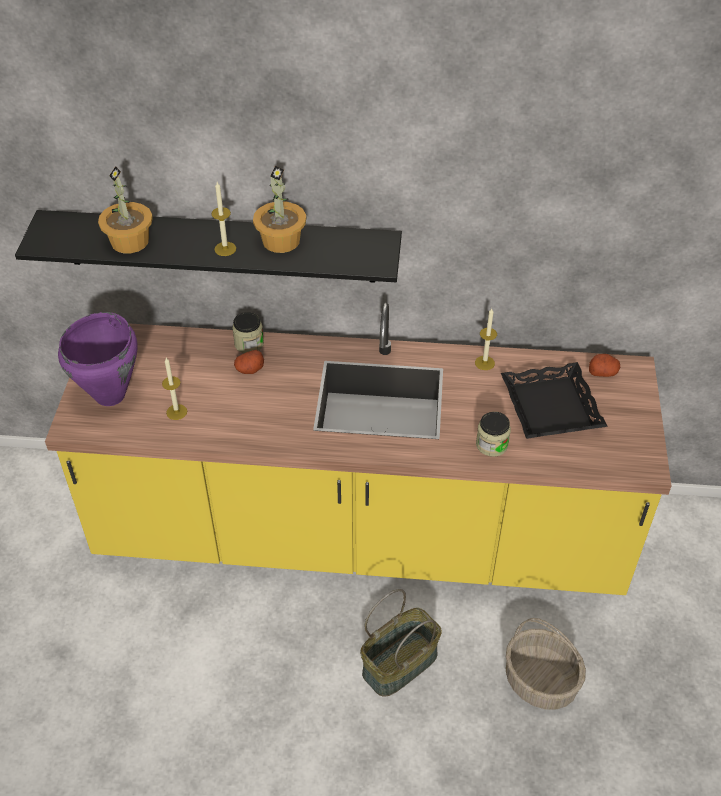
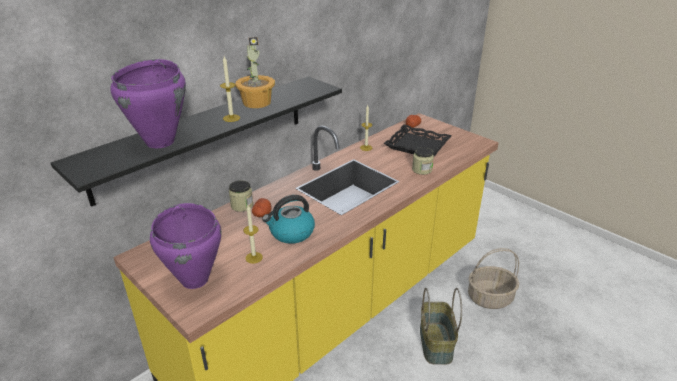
camera: 50 degrees left, 15 degrees down
(130, 241) = (161, 142): potted plant -> purple cooking pot
(241, 412) = (291, 233): none -> kettle

